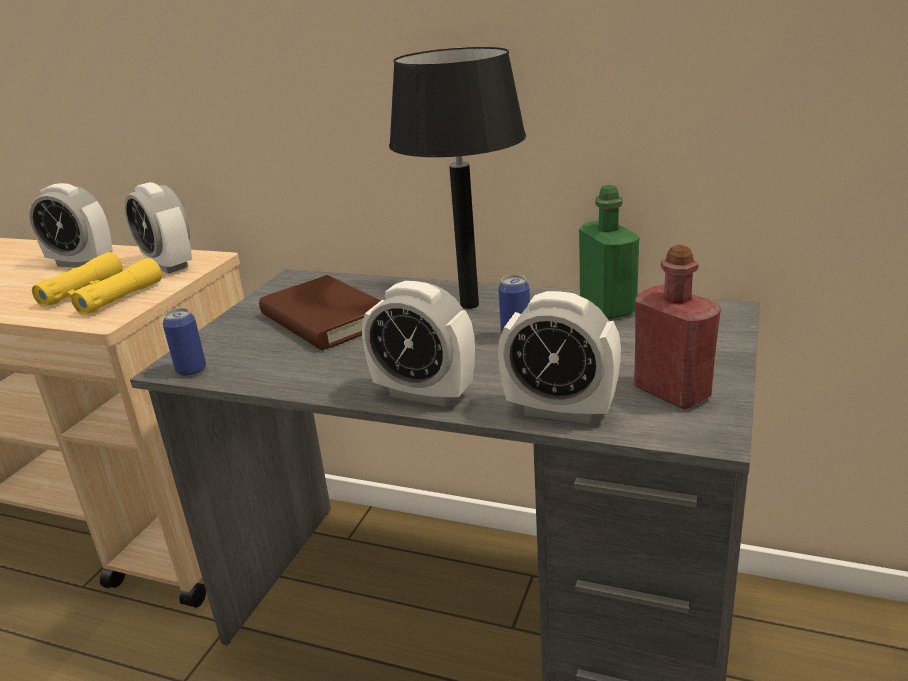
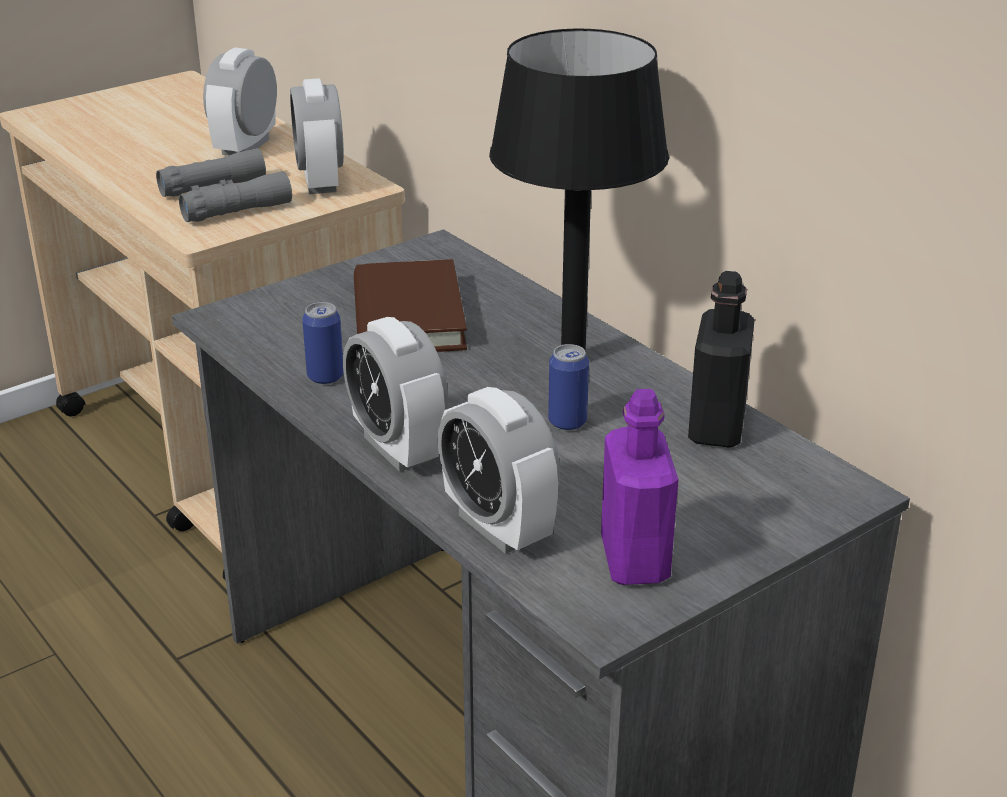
camera: 30 degrees right, 5 degrees up
(81, 263) = (246, 147): alarm clock -> alarm clock turned 60 degrees clockwise
(101, 295) = (224, 200): yellow binoculars -> grey binoculars
(191, 370) = (229, 328): can -> can (325, 377)
(607, 307) = (716, 427): green bottle -> black bottle
(672, 392) = (634, 560): red bottle -> purple bottle

